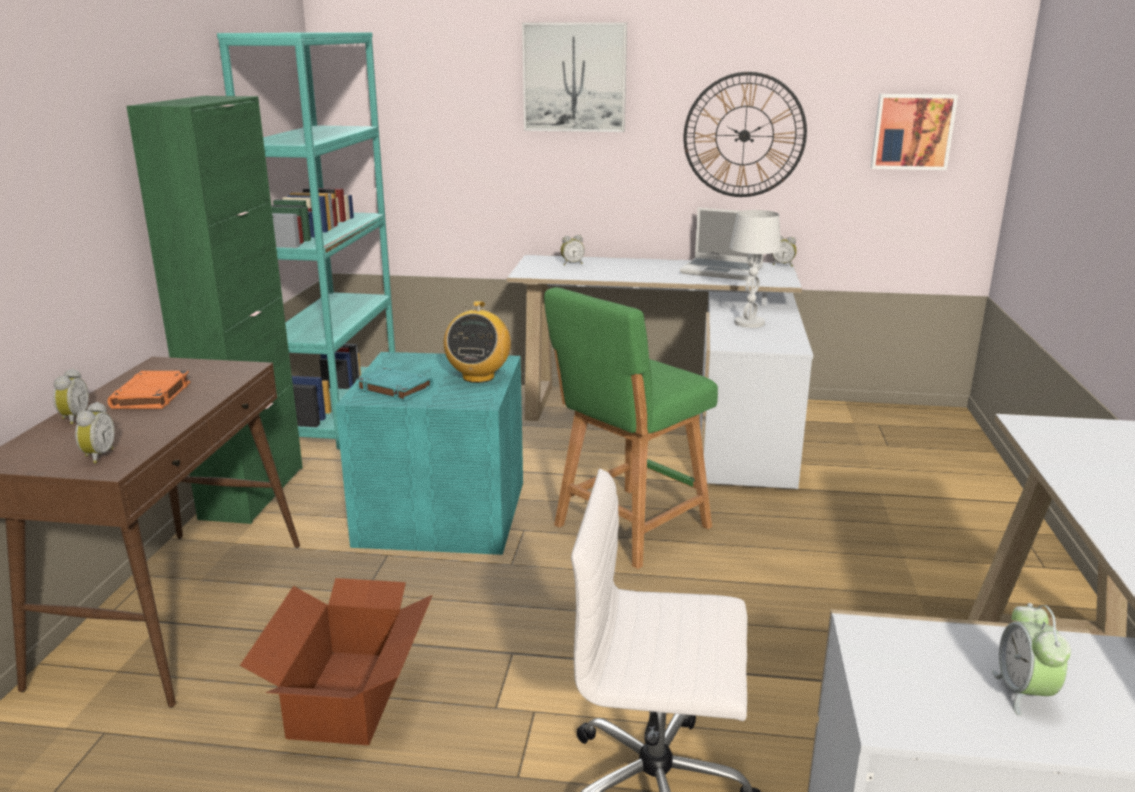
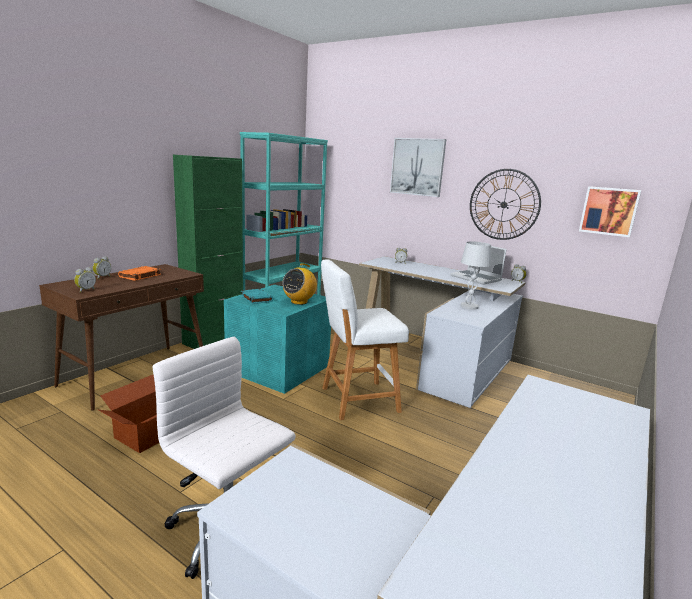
camera: 25 degrees right, 5 degrees down
(627, 529) = (356, 400): green stool -> white stool
(1023, 693) = (329, 526): alarm clock -> none

